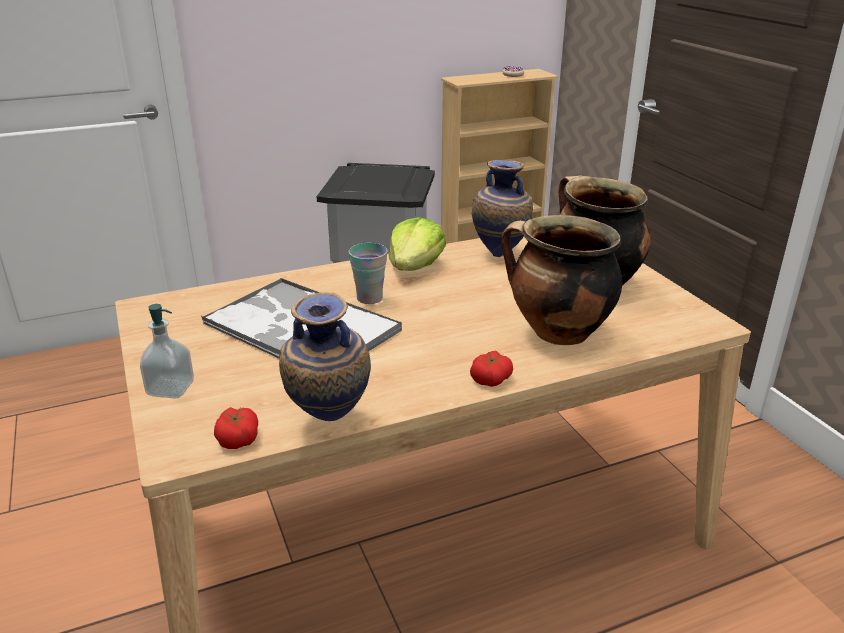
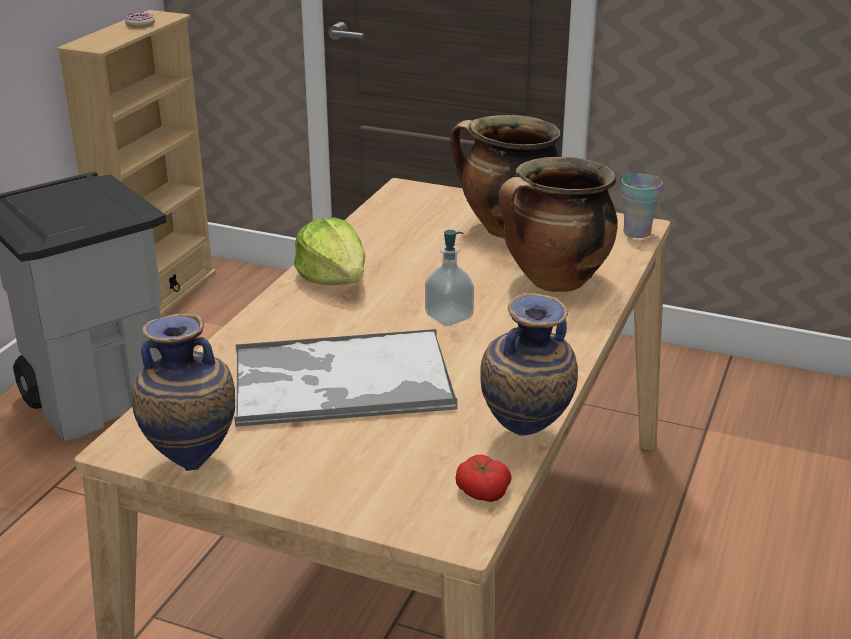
camera: 45 degrees left, 0 degrees up
(171, 389) = (336, 493): soap dispenser -> soap dispenser (449, 316)
(369, 298) = (350, 325): cup -> cup (637, 232)
(490, 379) = (574, 340): tomato -> none
(500, 254) = (386, 234): vase -> vase (193, 462)

